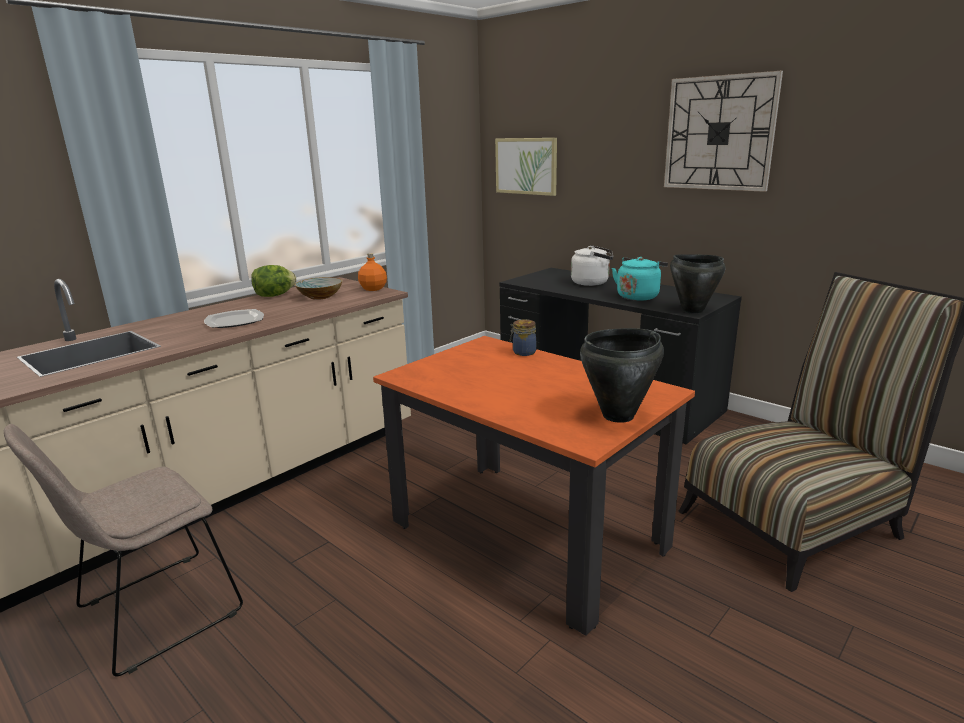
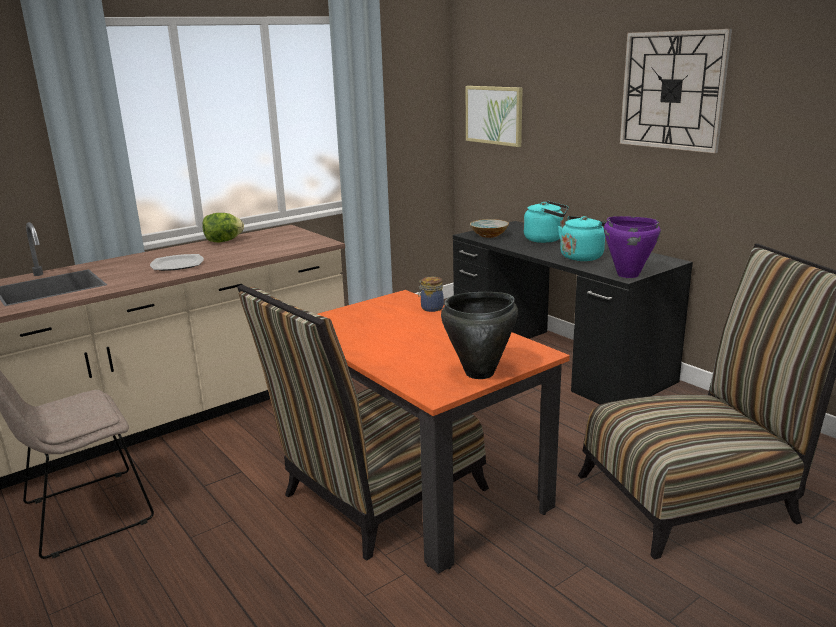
camera: 10 degrees right, 0 degrees up
(320, 296) = (263, 244): bowl -> bowl (489, 235)
(373, 289) = (315, 238): orange bottle -> none
(485, 555) = (375, 497): none -> chair
(592, 282) = (546, 239): white kettle -> turquoise kettle
(692, 310) = (627, 274): black cooking pot -> purple cooking pot

